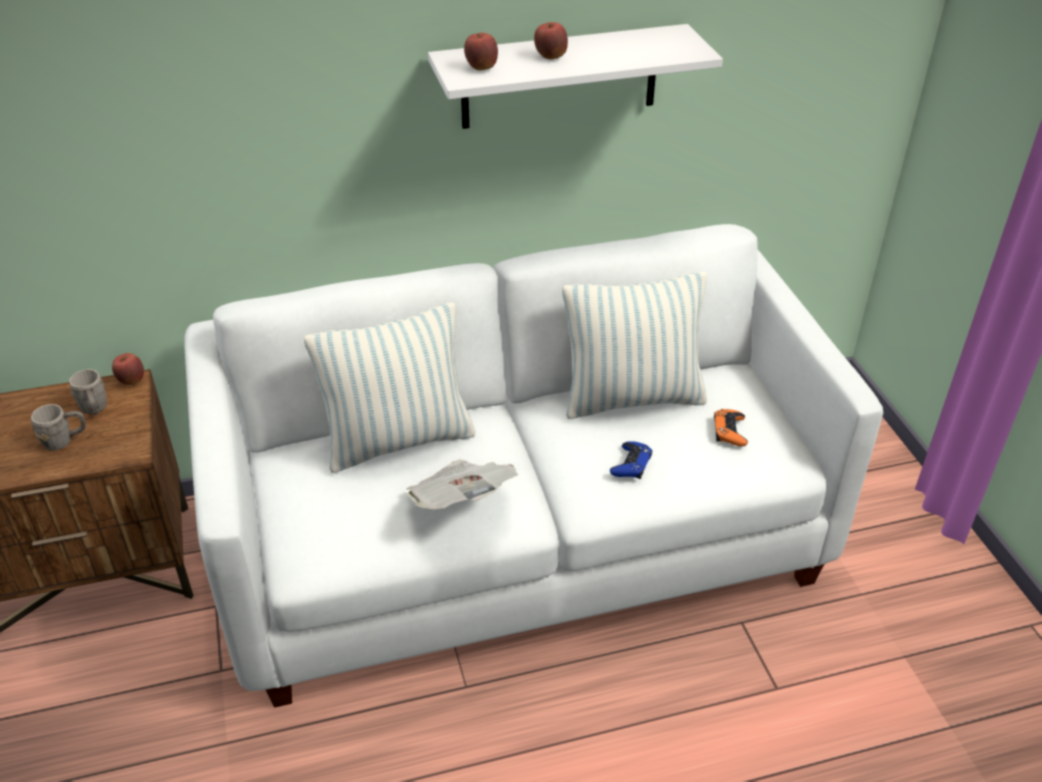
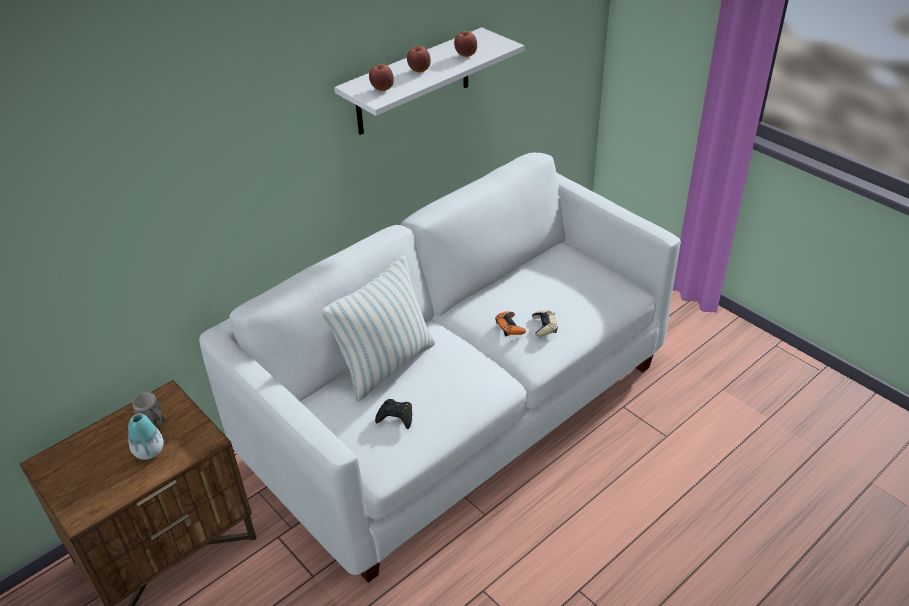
camera: 25 degrees left, 0 degrees up
(64, 440) = (149, 451): grey mug -> vase
(131, 381) = (166, 393): apple -> apple (466, 55)
(360, 509) = (396, 416): none -> black game controller
(461, 503) = (460, 387): newspaper -> none
(631, 464) = (544, 326): blue game controller -> beige game controller
(632, 398) = (515, 286): pillow -> none
(729, 431) = (587, 285): orange game controller -> orange game controller (509, 327)

